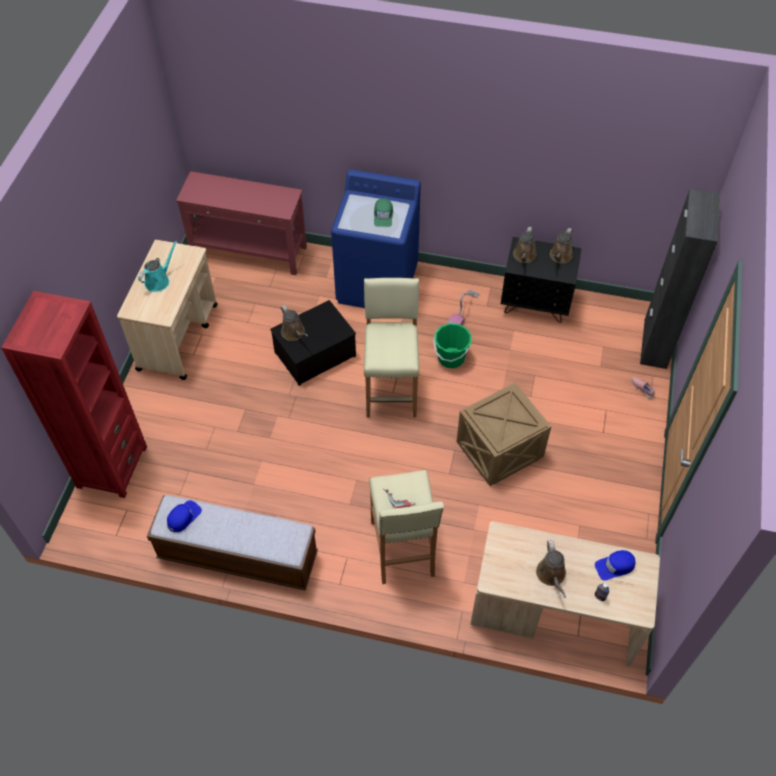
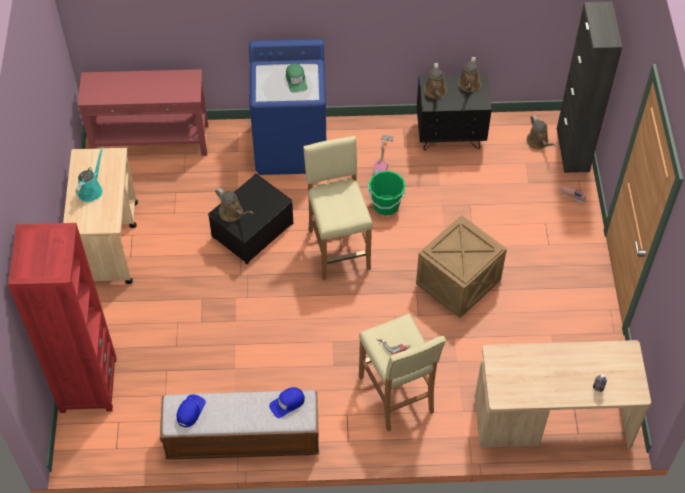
camera: 15 degrees left, 0 degrees up
(551, 575) = (551, 380): brown watering can -> brown watering can (538, 142)
(615, 566) = (603, 359): blue cap -> blue cap (287, 403)

